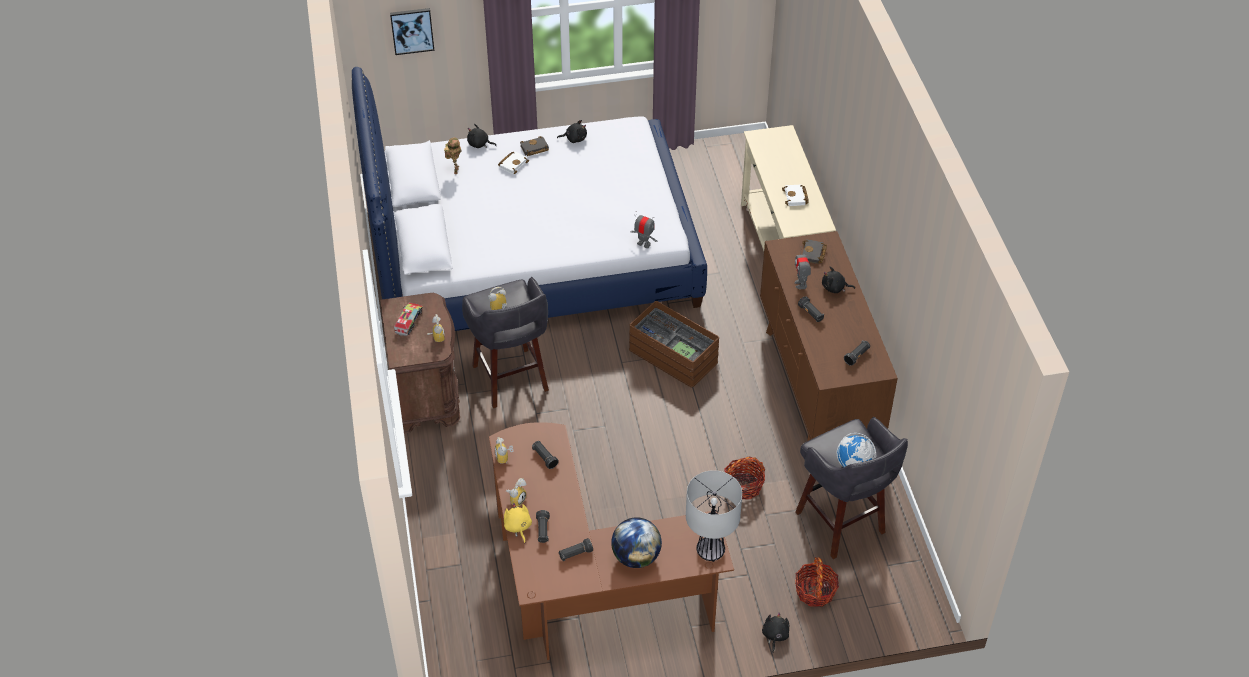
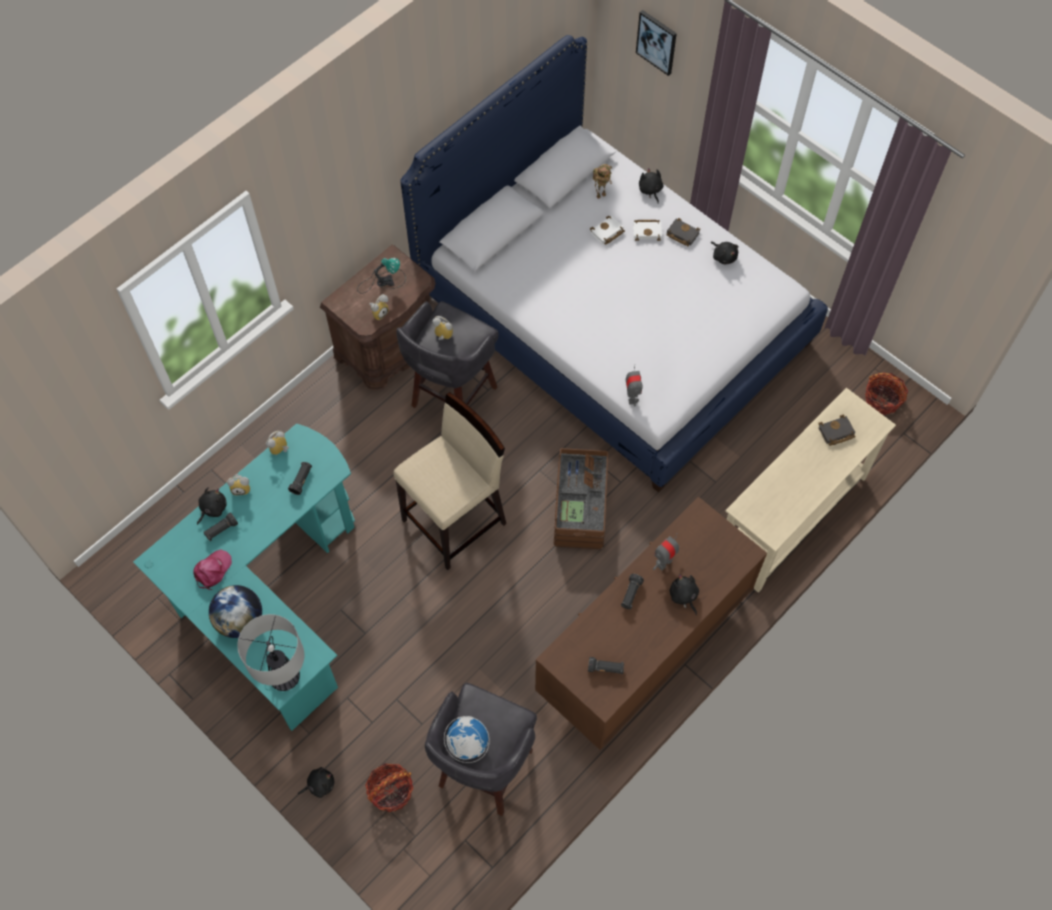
camera: 55 degrees right, 15 degrees up
(409, 321) = (383, 281): toy truck -> table lamp
(518, 527) = (212, 508): yellow plush toy -> black plush toy
(575, 554) = (212, 570): black flashlight -> pink cap
(585, 588) = (270, 599): brown desk -> turquoise desk
(620, 434) = (455, 521): none -> beige stool
(743, 486) = (470, 659): basket -> basket (882, 399)
(796, 197) = (790, 489): white book -> white book (607, 233)
(813, 254) = (715, 550): black book -> black book (835, 433)

